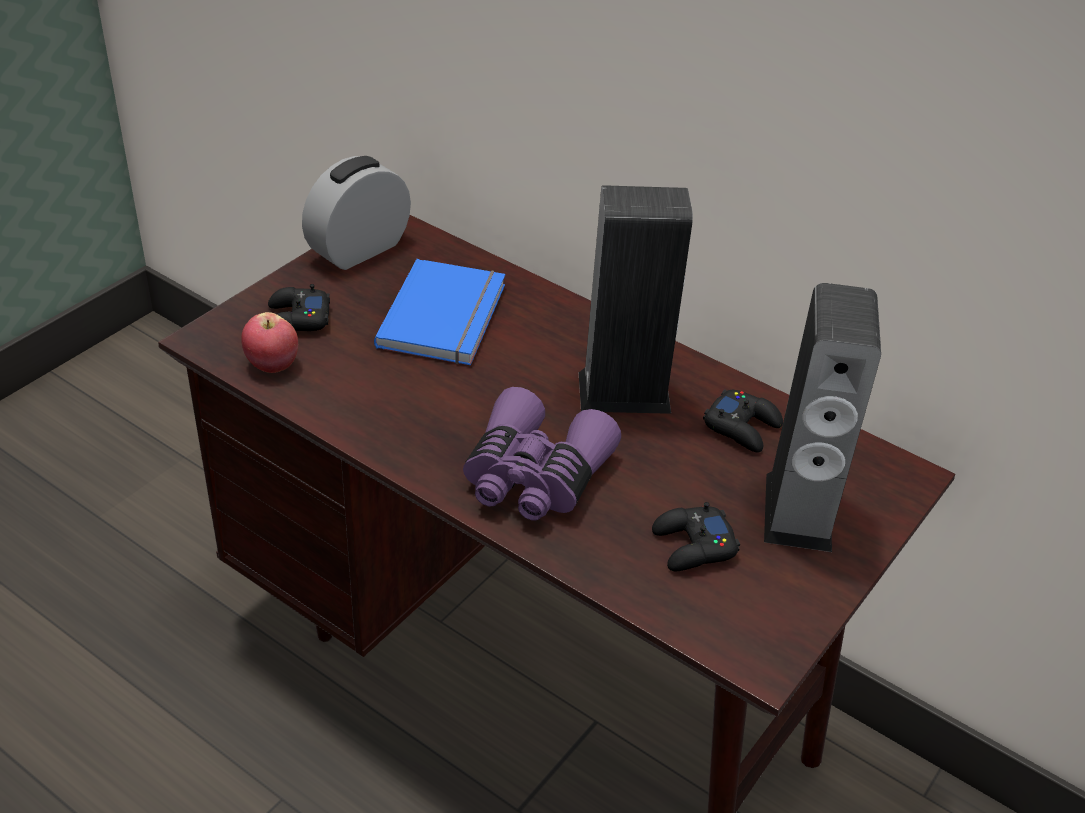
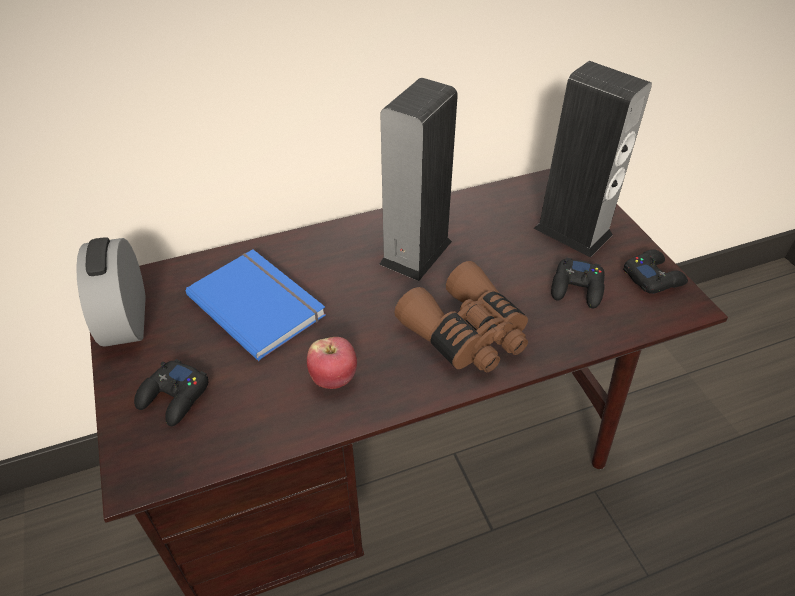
camera: 55 degrees left, 5 degrees up
(272, 365) = (218, 439): apple -> apple (334, 378)
(534, 476) = (467, 334): purple binoculars -> brown binoculars
(742, 427) = (486, 218): black game controller -> black game controller (653, 277)

